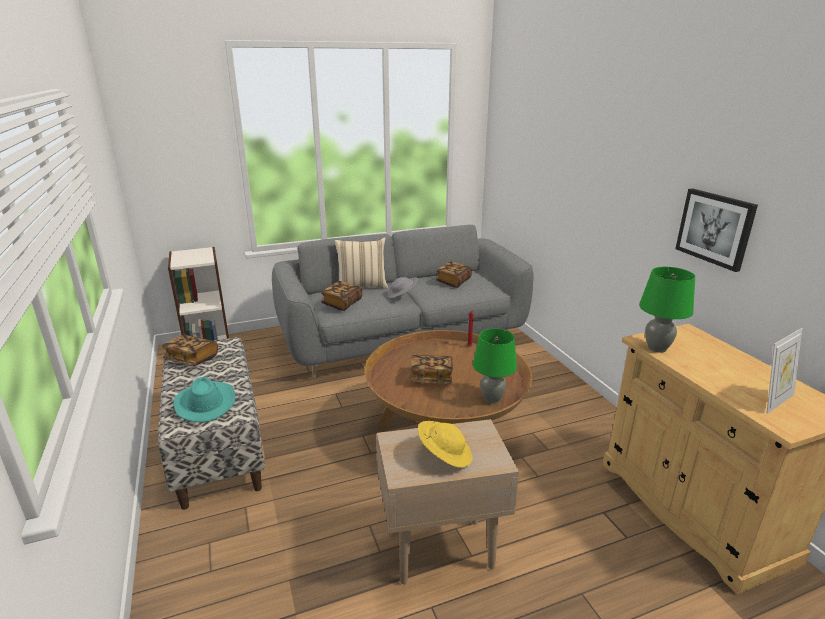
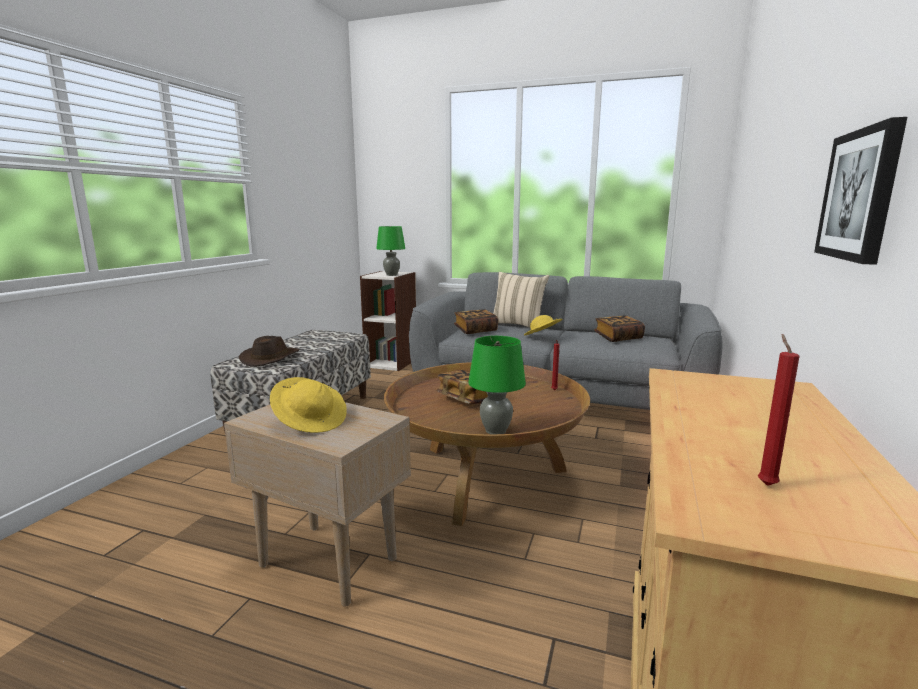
camera: 40 degrees right, 10 degrees down
(192, 359) = (314, 337): book -> none
(205, 403) = (271, 358): turquoise hat -> brown hat
(402, 296) = (542, 337): grey hat -> yellow hat
(657, 348) = (677, 386): green table lamp -> green table lamp (391, 275)
(774, 401) = (765, 484): picture frame -> red candle

